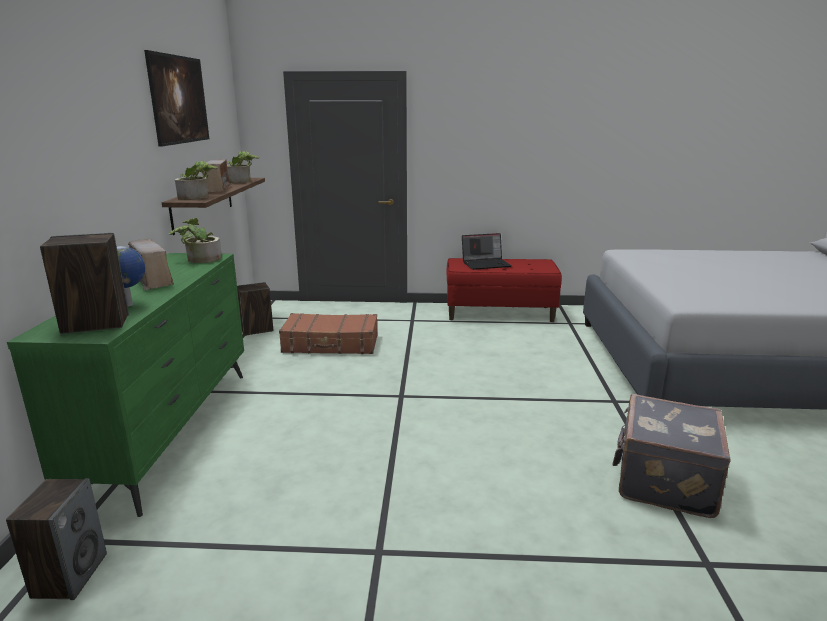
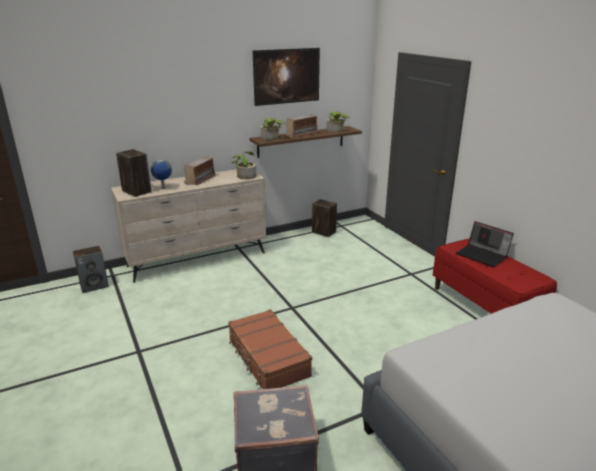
camera: 60 degrees right, 5 degrees up
(171, 431) = (198, 259): green dresser -> beige dresser
(331, 344) = (333, 260): brown suitcase -> brown suitcase (268, 358)

